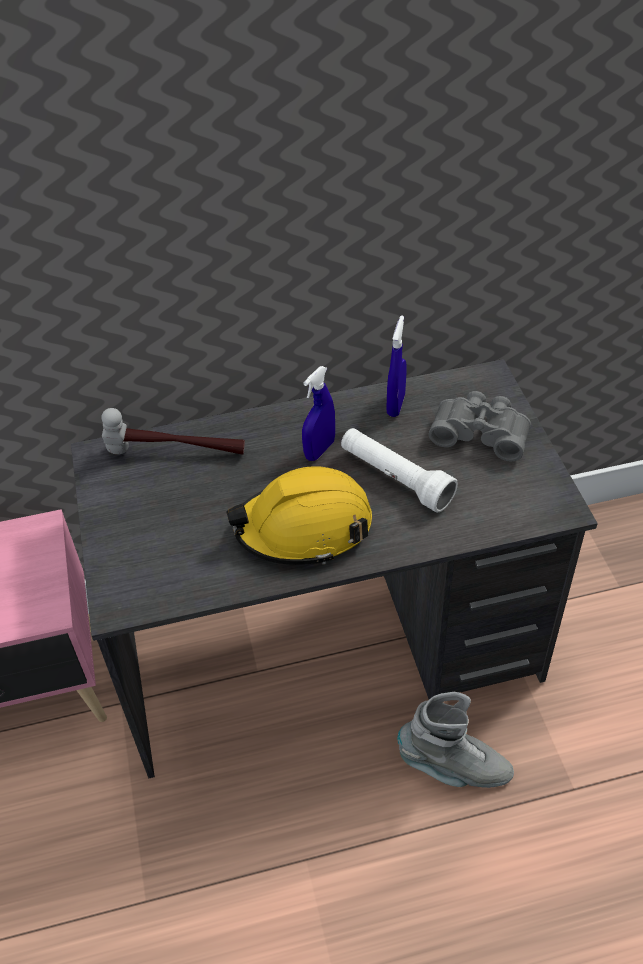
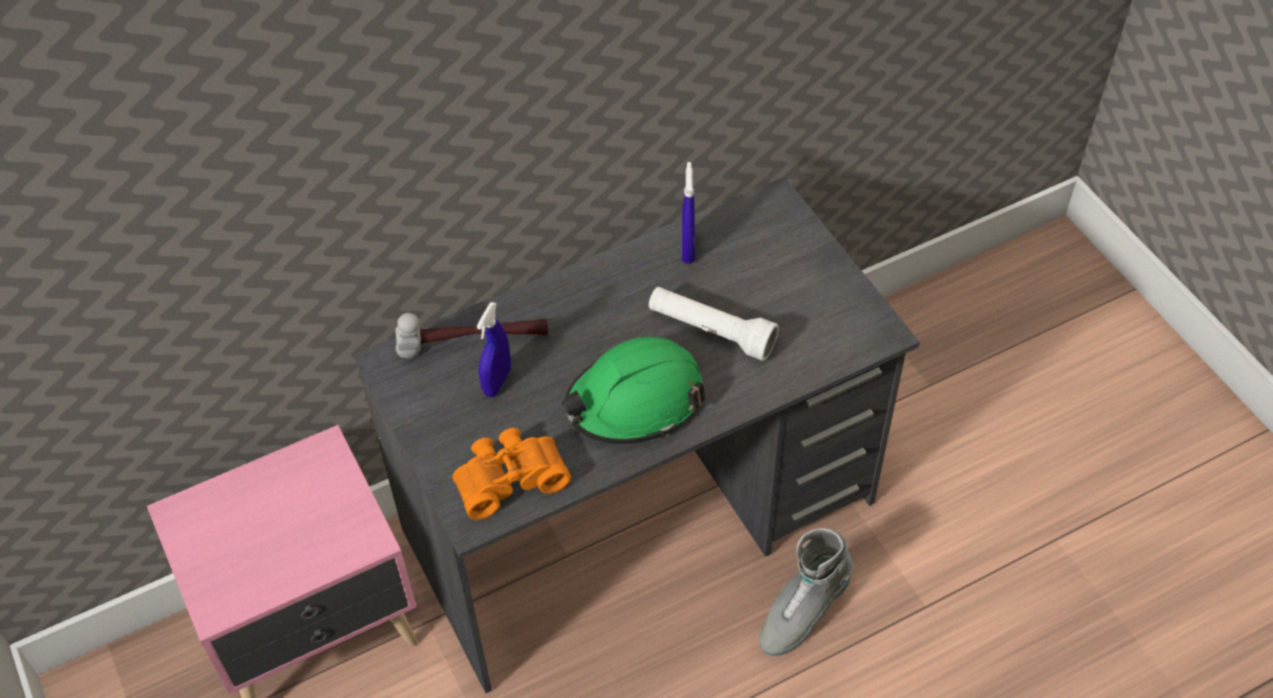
camera: 15 degrees left, 5 degrees up
(164, 574) = (509, 477): none -> orange binoculars
(304, 527) = (635, 401): yellow hard hat -> green hard hat
(319, 450) = (624, 314): blue spray bottle -> blue spray bottle (497, 382)
(453, 768) = (802, 612): grey boot -> grey boot turned 135 degrees clockwise
(480, 433) = (783, 266): grey binoculars -> none

